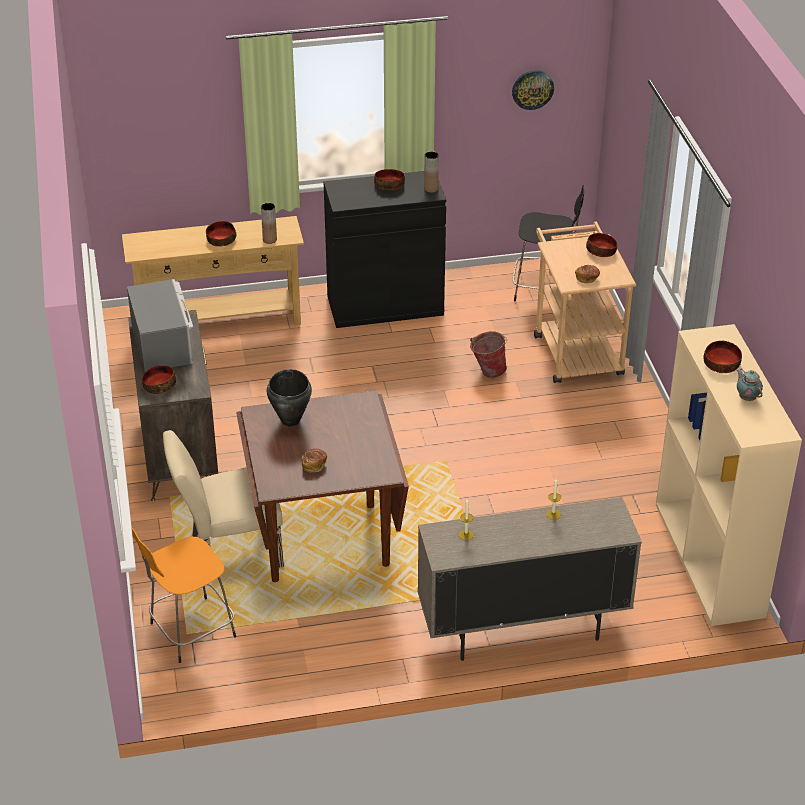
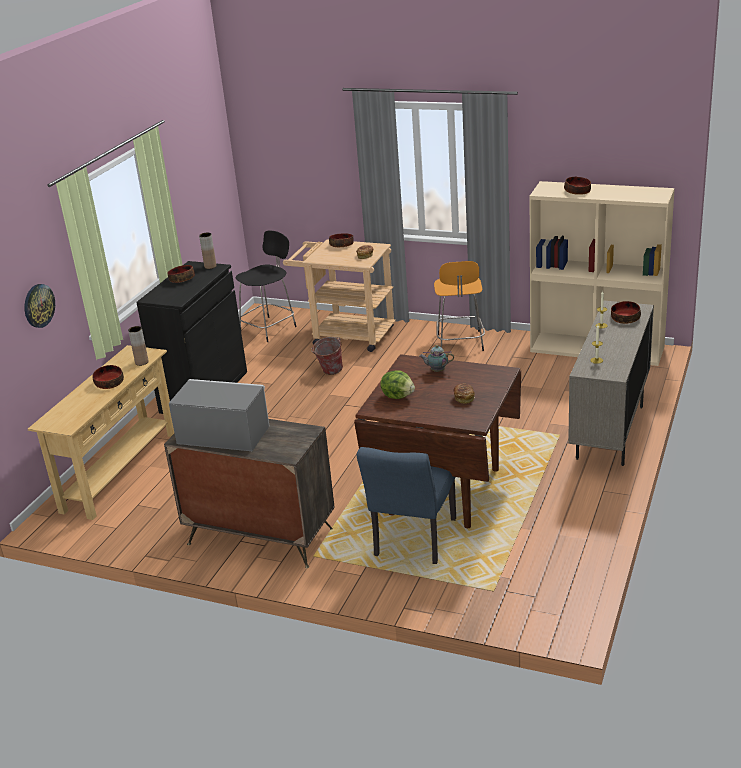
camera: 55 degrees left, 10 degrees down
(159, 385) = (280, 447): bowl -> bowl (625, 318)
(190, 631) = (491, 588): orange stool -> orange stool (460, 343)
(228, 552) = (412, 542): beige chair -> blue chair
(291, 420) = (398, 396): black cooking pot -> lettuce
(532, 89) = (205, 175): wall clock -> wall clock (38, 305)
(747, 397) = (619, 192): teapot -> teapot (437, 371)

